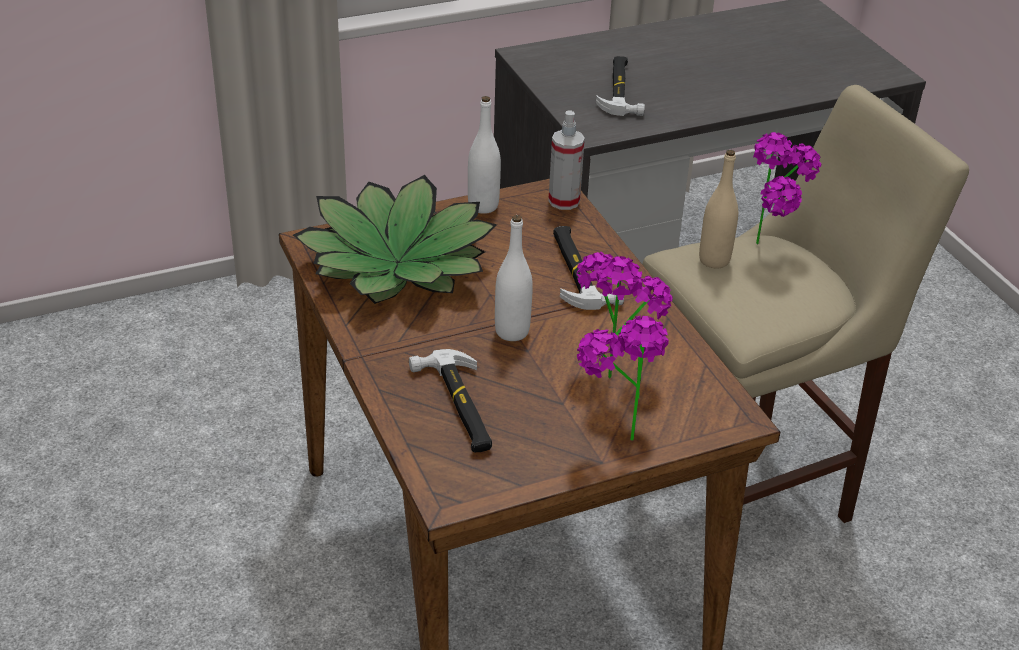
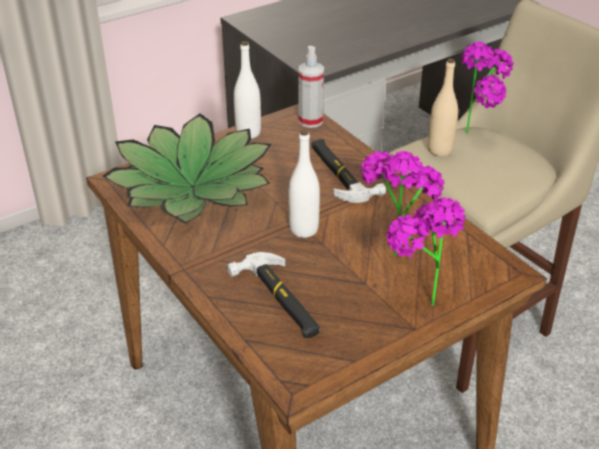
camera: 10 degrees left, 0 degrees up
(620, 89) = (324, 35): hammer -> none

